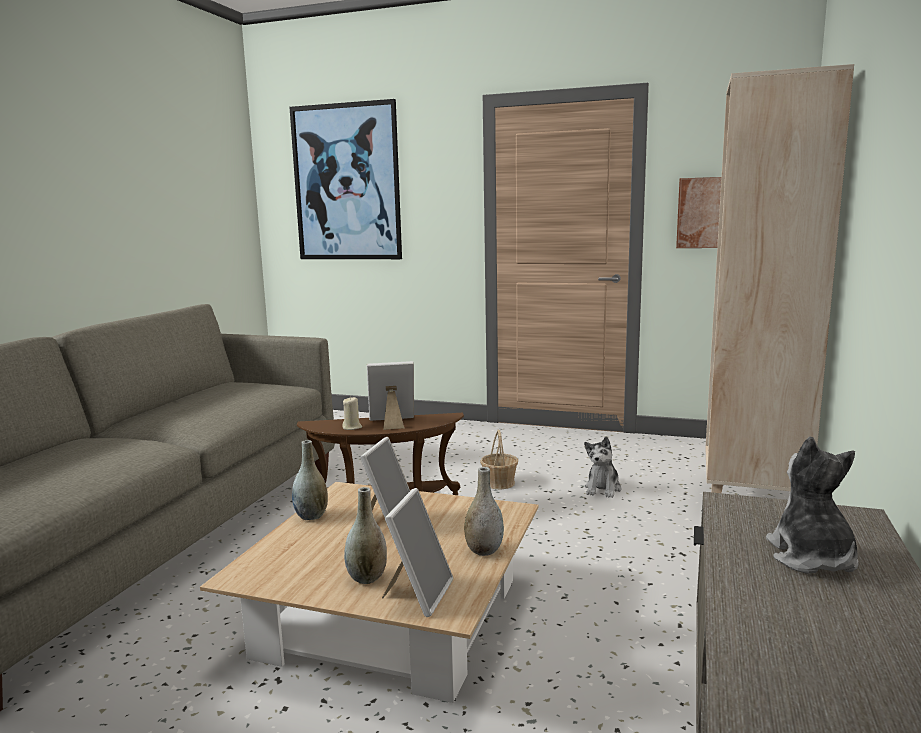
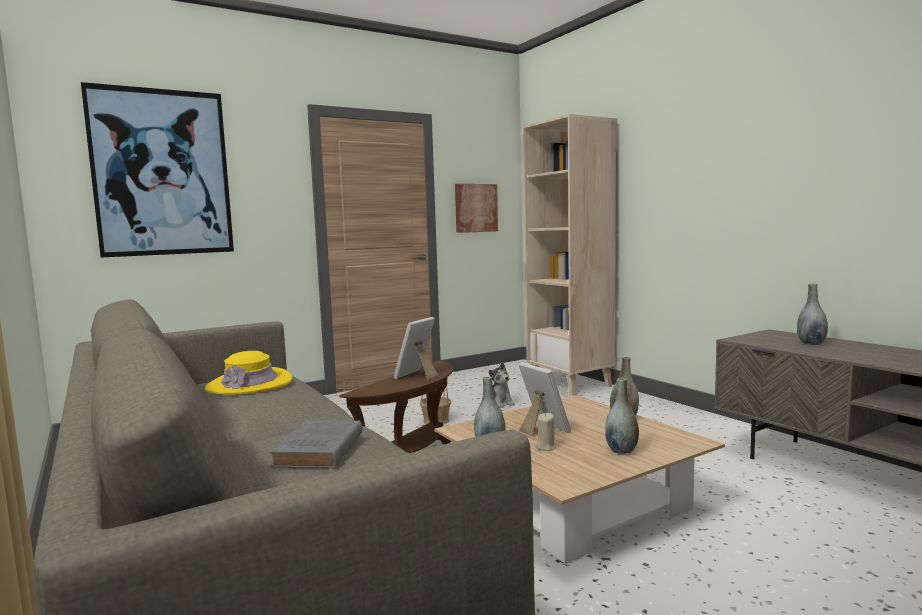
camera: 50 degrees left, 5 degrees down
(87, 458) = (318, 451): none -> grey book
(243, 392) = (249, 384): none -> yellow hat
(352, 427) = (400, 385): beige candle -> beige candle (545, 447)
(418, 594) = (662, 443): picture frame -> none
(811, 558) = (811, 343): plush toy -> grey vase

